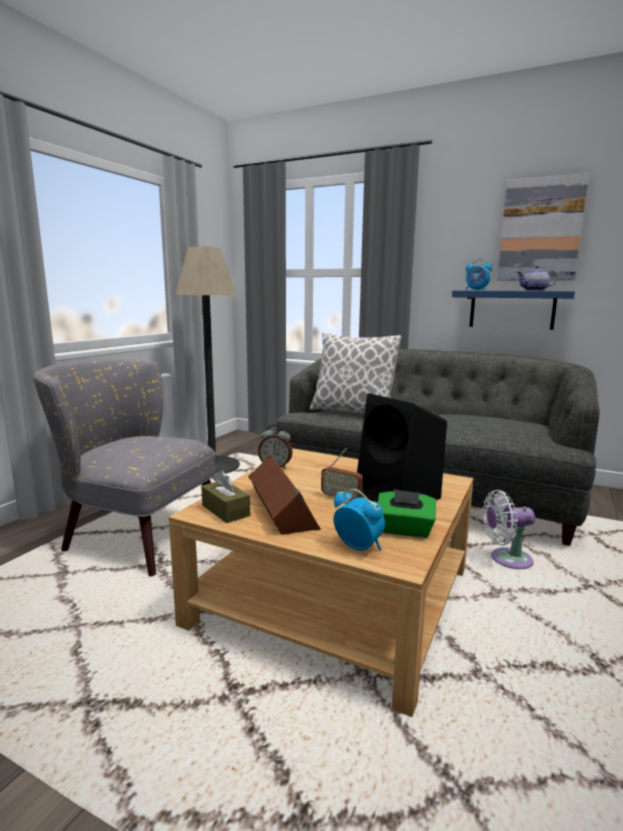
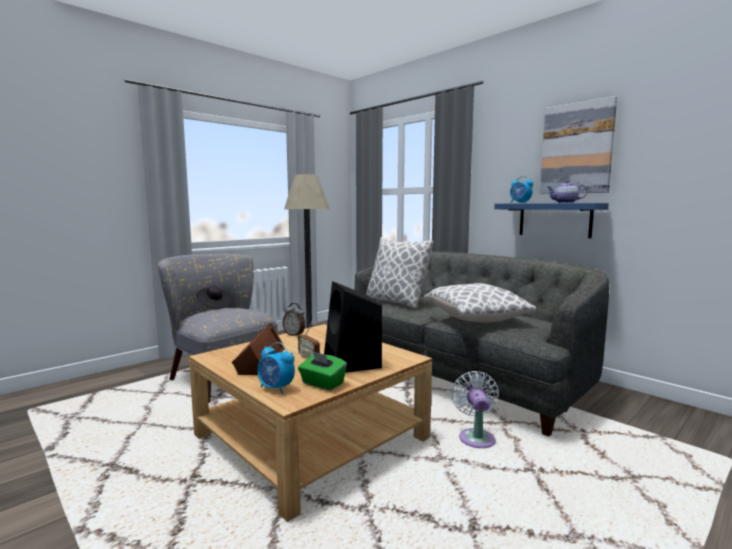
camera: 20 degrees right, 5 degrees down
(115, 436) = (214, 306): none -> black hat
(225, 510) = (225, 357): brown tissue box -> none
(358, 546) = (276, 388): alarm clock -> alarm clock turned 150 degrees clockwise
(468, 426) = (475, 319): none -> pillow
(506, 560) = (476, 437): white fan -> white fan turned 75 degrees clockwise

